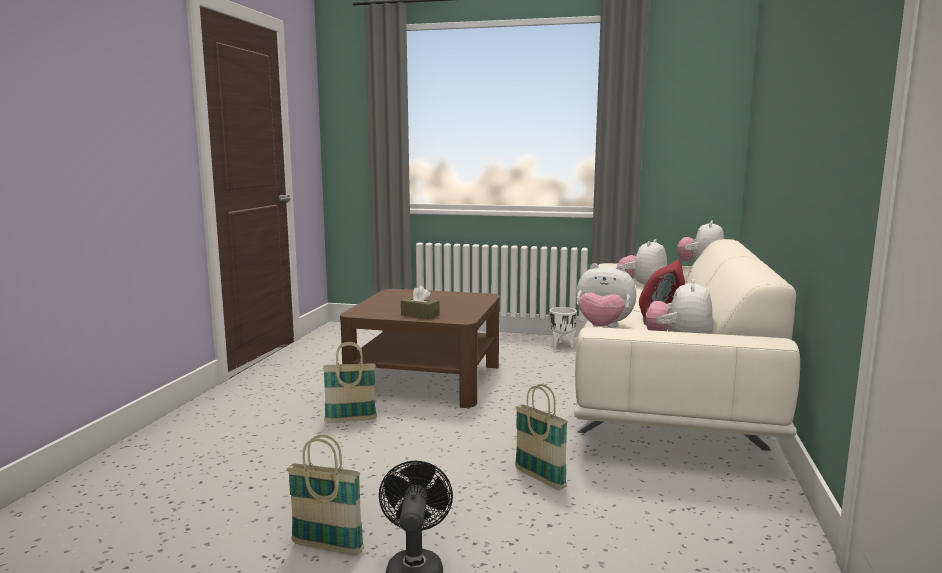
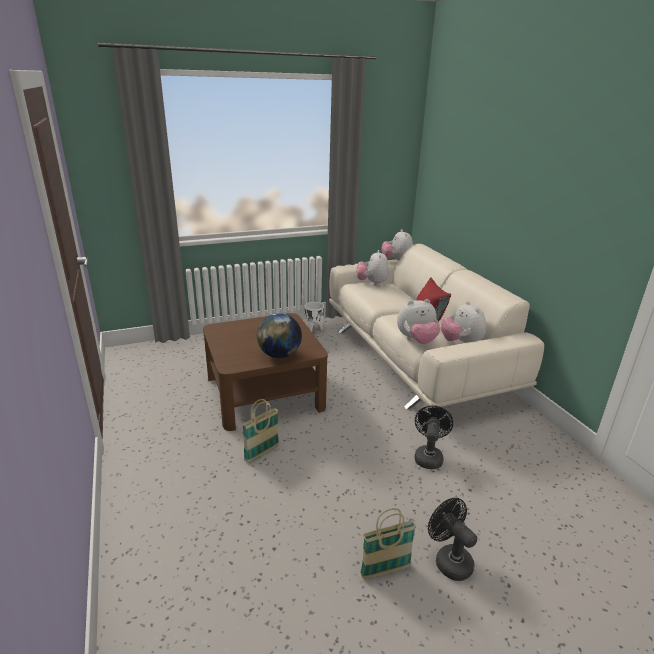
camera: 35 degrees left, 15 degrees up
(420, 315) = (279, 355): brown tissue box -> globe
(539, 478) = (428, 456): basket -> black fan

